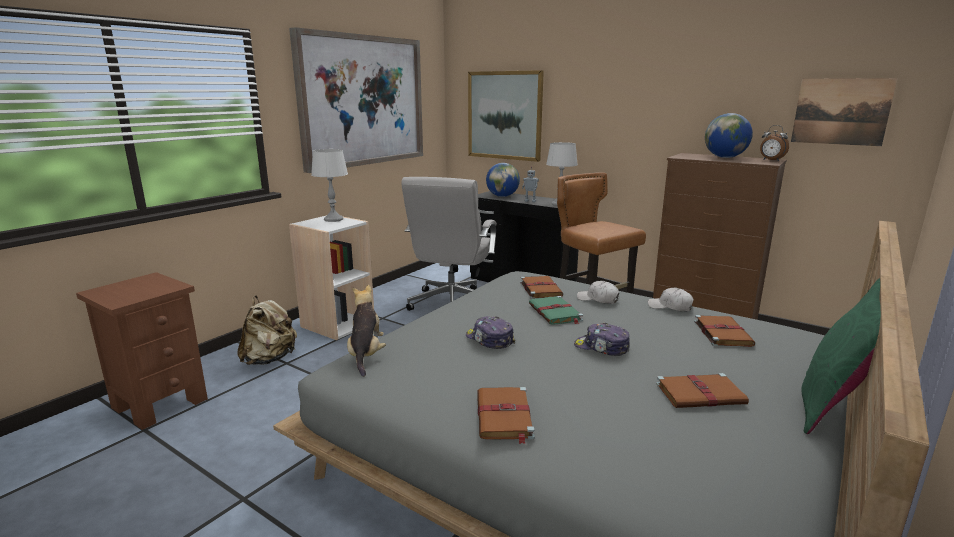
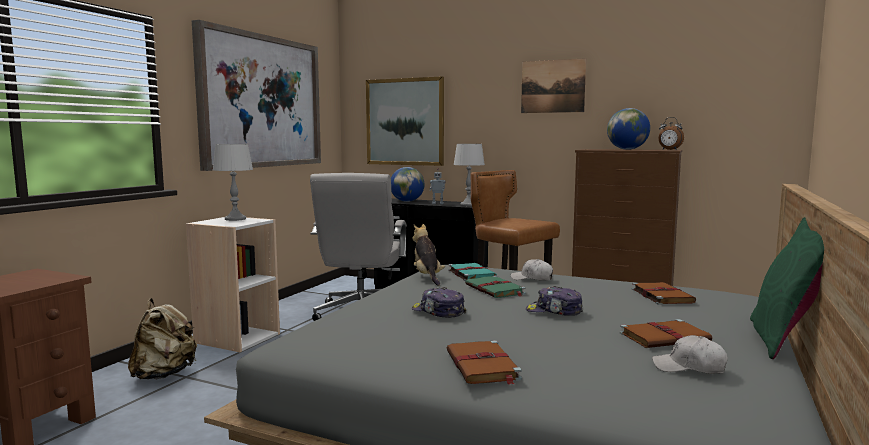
camera: 10 degrees left, 10 degrees down
(366, 354) = (309, 331): plush toy -> plush toy (427, 277)
(540, 289) = (471, 274): brown book -> turquoise book
(670, 307) = (604, 281): white cap -> white cap (689, 367)
(841, 111) = (724, 105): picture -> picture (553, 86)

